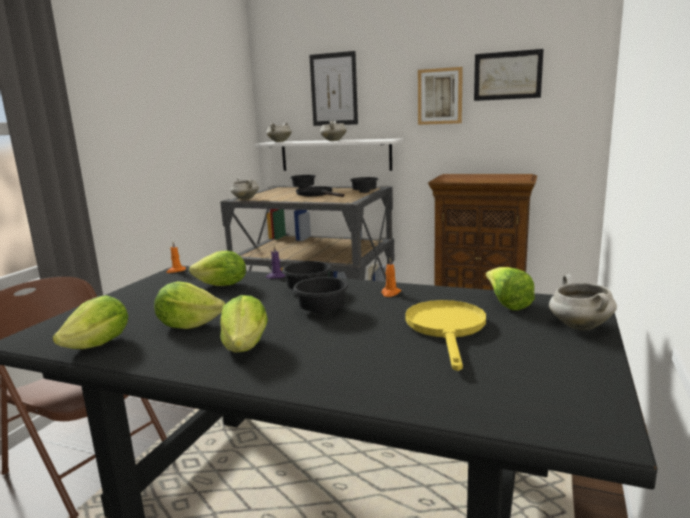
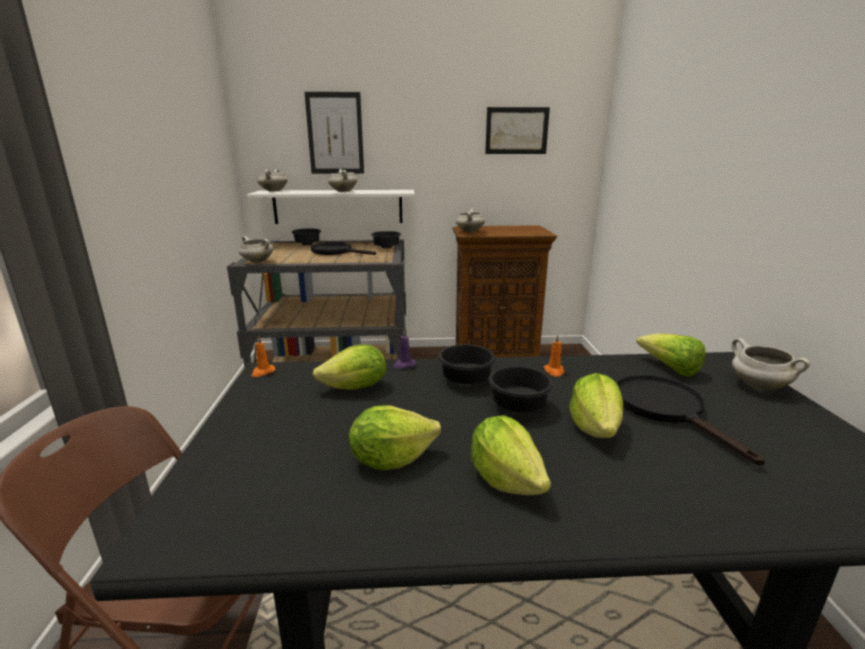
camera: 25 degrees left, 5 degrees up
(99, 345) = (305, 523): lettuce -> lettuce (595, 427)
(440, 96) = (452, 147): picture -> none
(444, 178) = (469, 231): none -> white cooking pot
(447, 329) = (667, 410): yellow frying pan -> black frying pan

